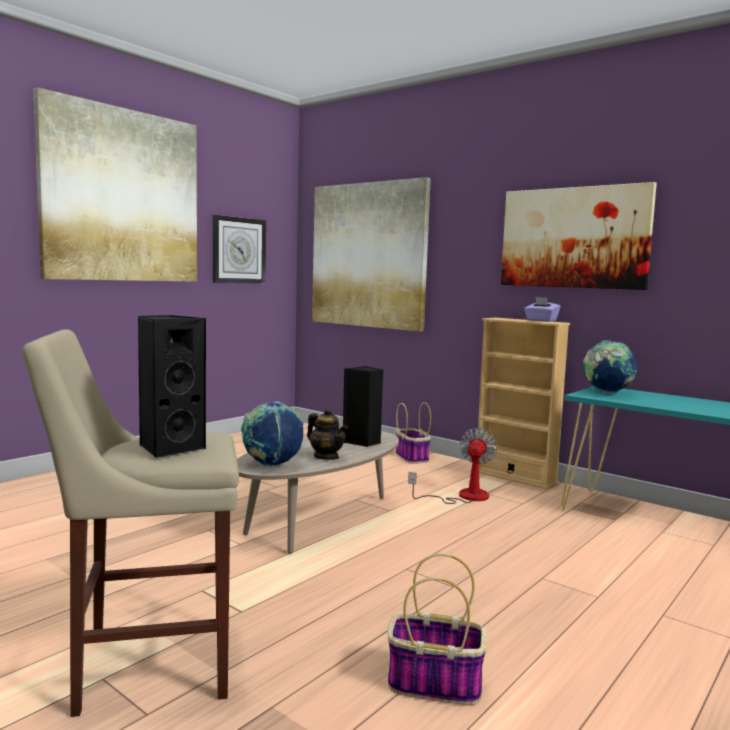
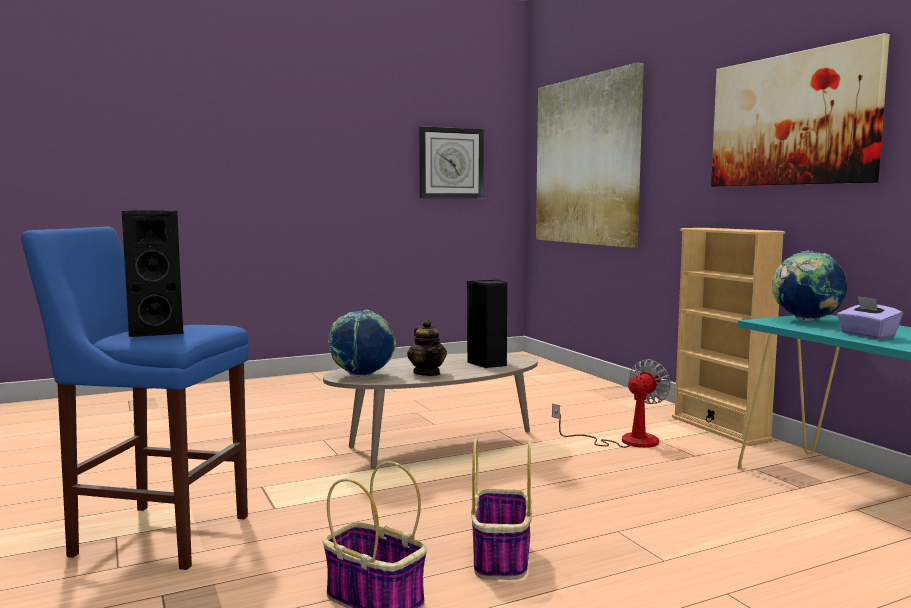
camera: 25 degrees right, 0 degrees up
(122, 196) = (318, 113): picture -> none
(146, 666) = (154, 534): beige stool -> blue stool
(412, 457) = (613, 397): basket -> basket (501, 558)
(541, 321) = (747, 229): purple tissue box -> purple tissue box (867, 335)

